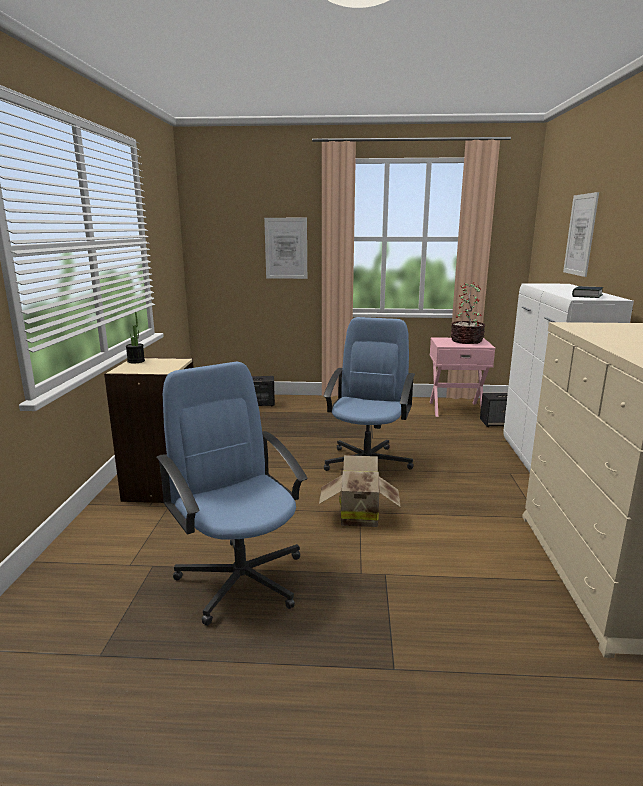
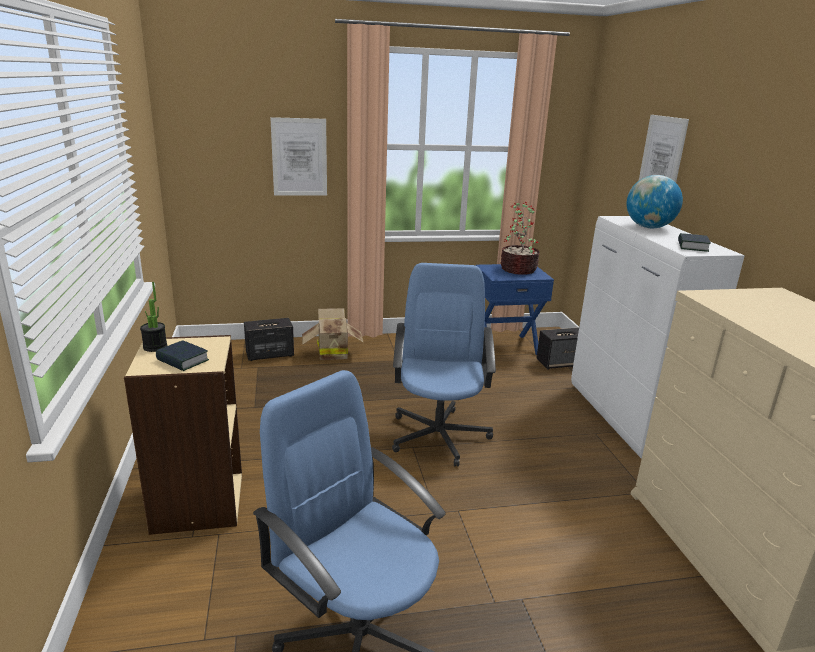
camera: 15 degrees left, 5 degrees up
(149, 368) = (182, 360): none -> book
(358, 516) = (458, 516): cardboard box -> cardboard box (331, 353)
(455, 409) = (505, 346): pink nightstand -> blue nightstand
(560, 288) = (649, 227): none -> globe

